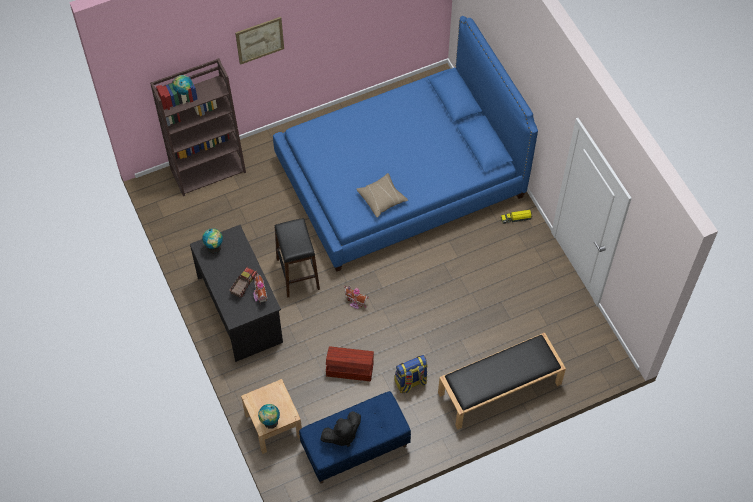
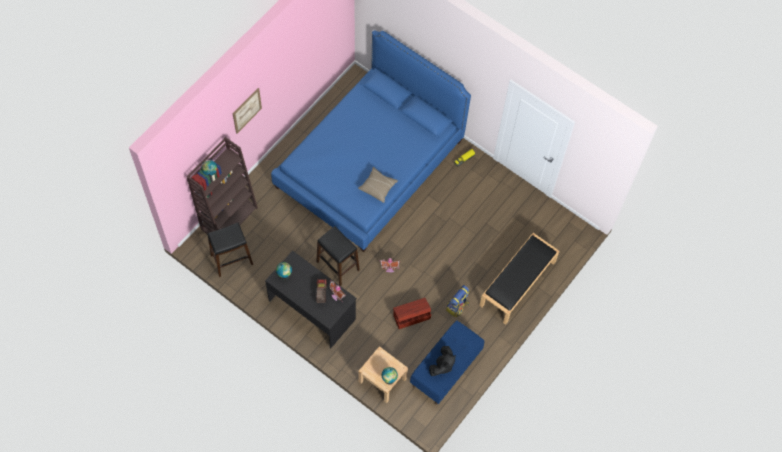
camera: 30 degrees left, 5 degrees up
(184, 216) = (232, 259): none -> black stool

